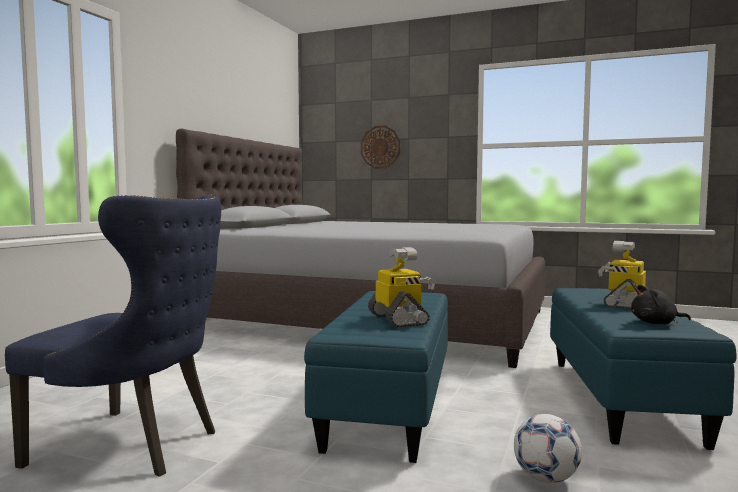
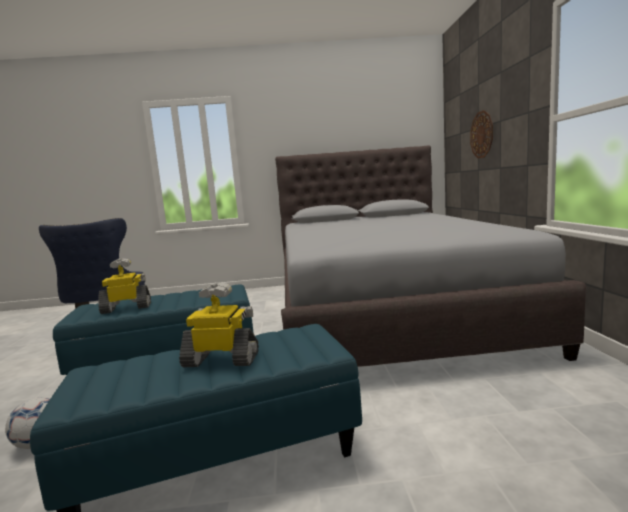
camera: 65 degrees right, 5 degrees up
(399, 319) = (127, 308): toy robot -> toy robot turned 150 degrees counterclockwise
(656, 323) = (110, 382): black plush toy -> none

